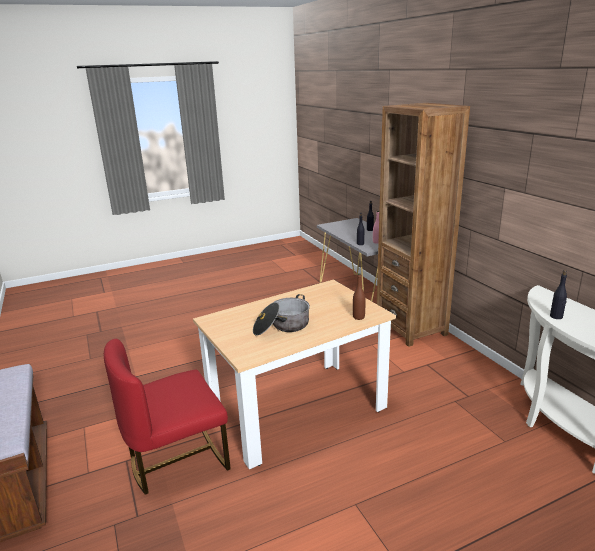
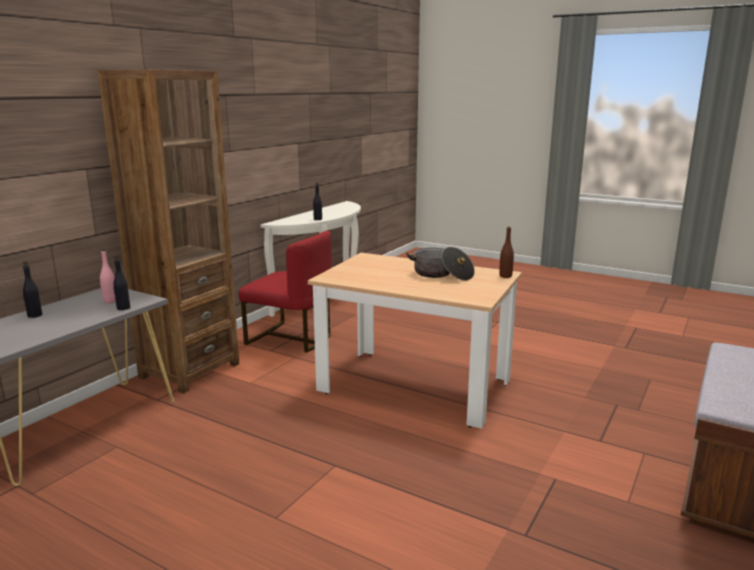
camera: 125 degrees left, 5 degrees down
(177, 459) = (554, 415): red chair -> red chair (291, 338)
(358, 317) = (383, 259): brown bottle -> brown bottle (505, 276)

